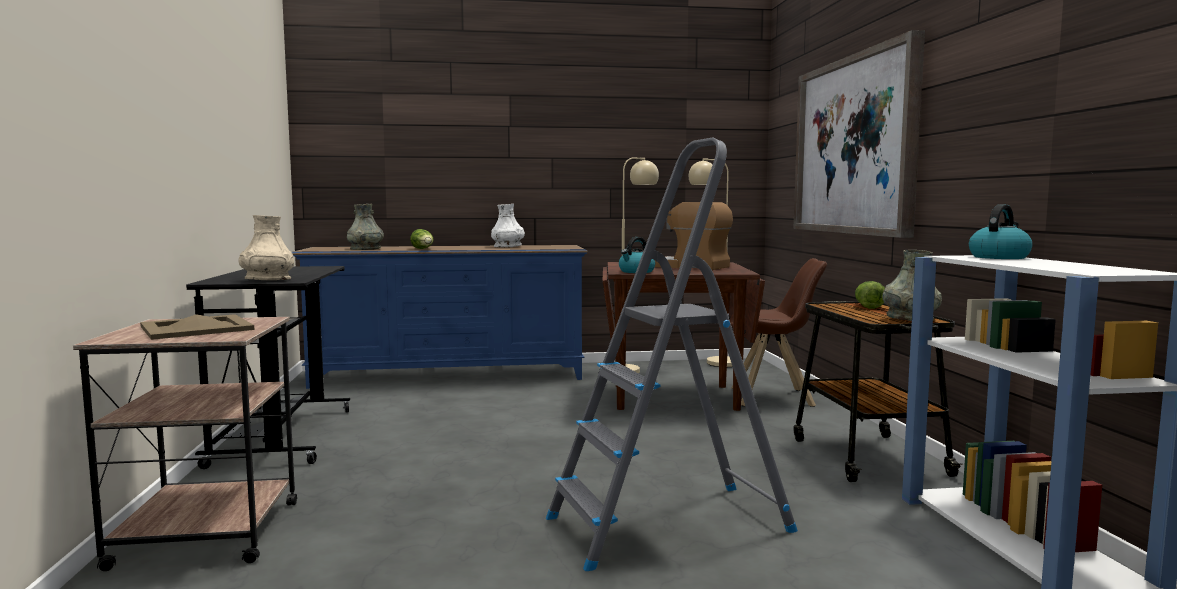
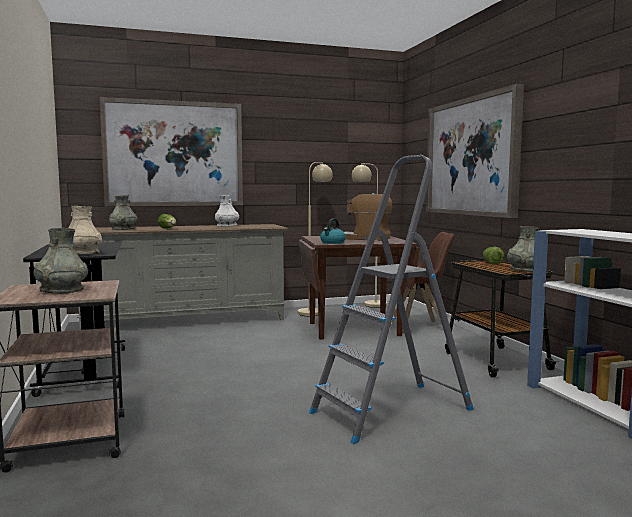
camera: 10 degrees left, 0 degrees up
(196, 328) = (62, 290): beige tray -> grey vase
(440, 148) = (174, 154): none -> picture
(449, 376) = (185, 321): blue cabinet -> grey cabinet
(999, 257) = (585, 230): kettle -> none

